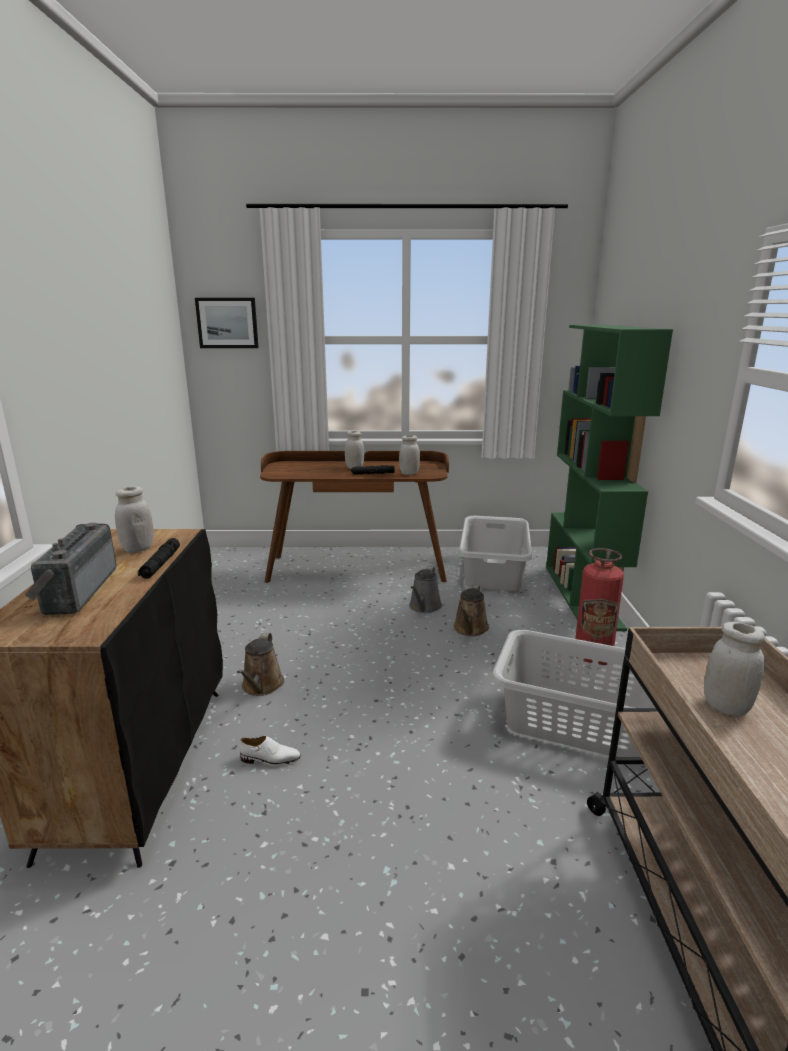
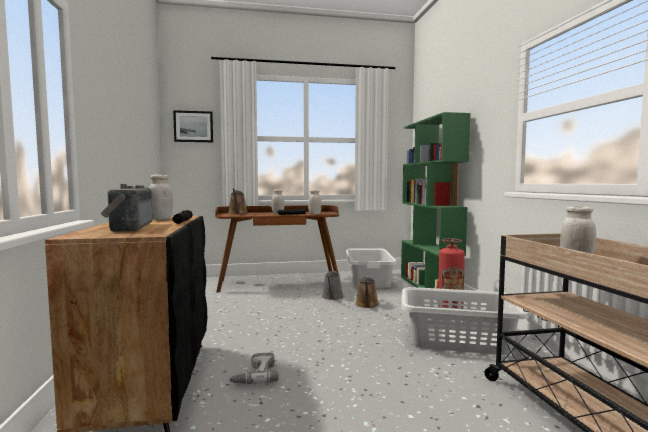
camera: 10 degrees left, 15 degrees down
(261, 686) = (233, 340): brown watering can -> brown watering can (237, 213)
(270, 759) = (254, 375): white shoe -> power drill

